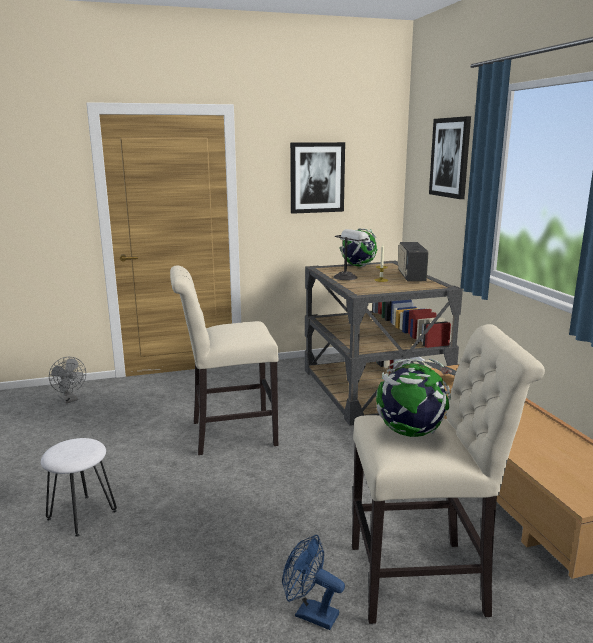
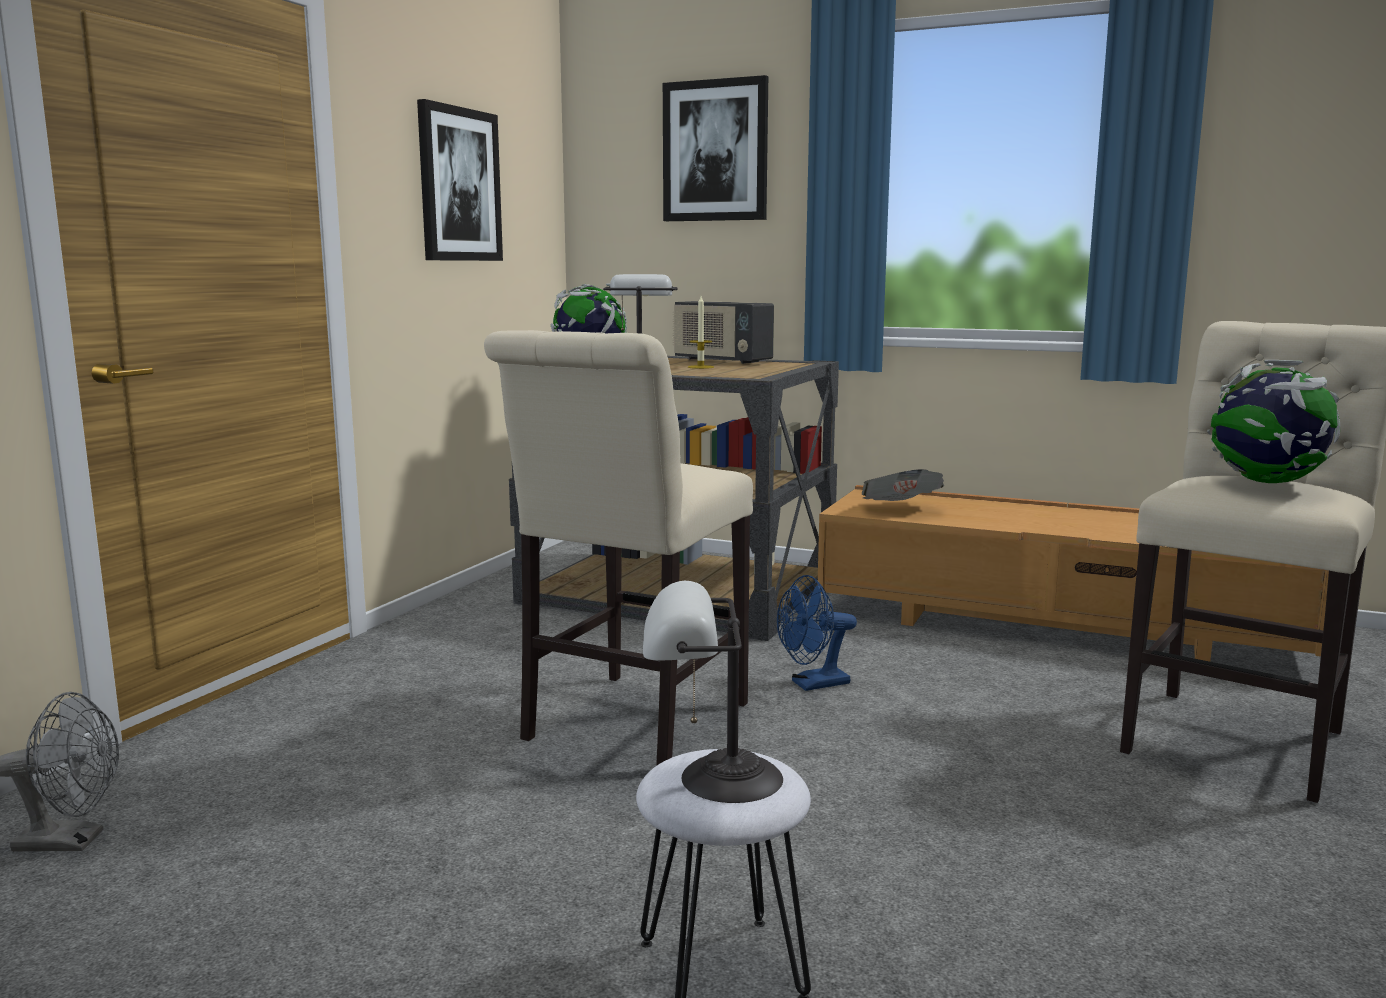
camera: 50 degrees left, 5 degrees down
(69, 448) = (709, 779): none -> table lamp
(310, 614) = (1268, 835): blue fan -> blue fan (813, 684)

